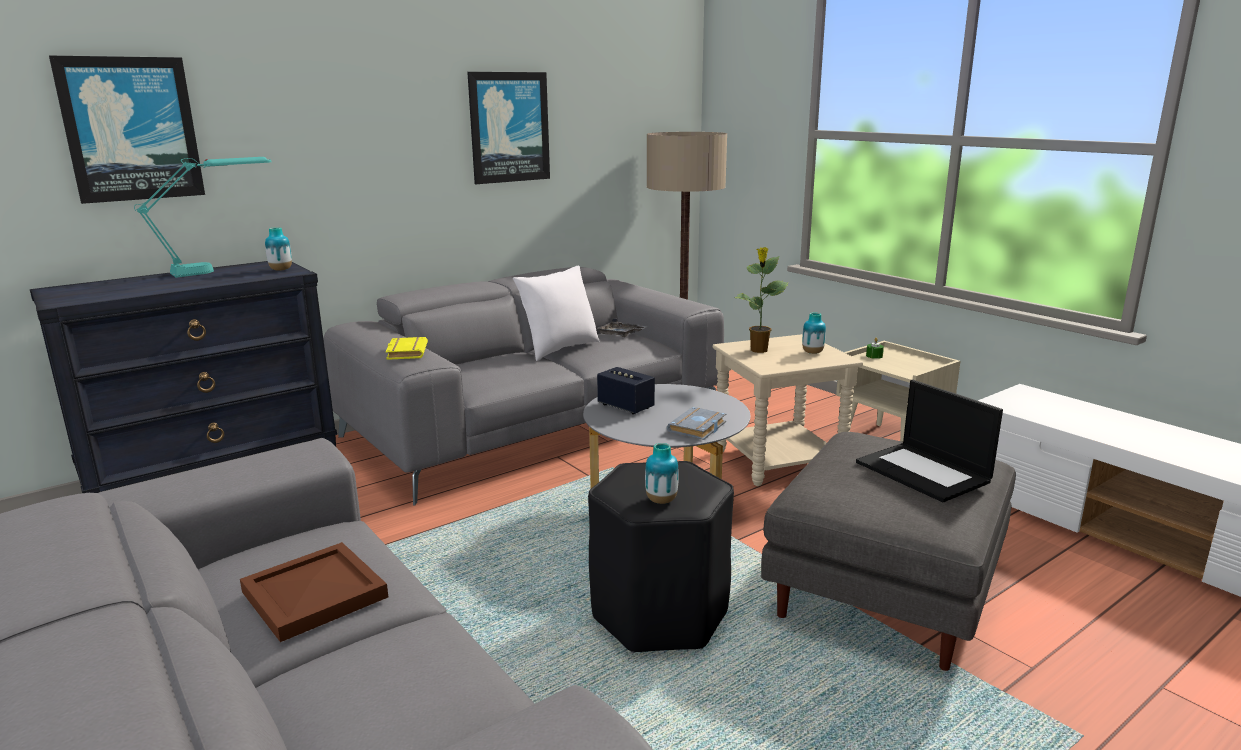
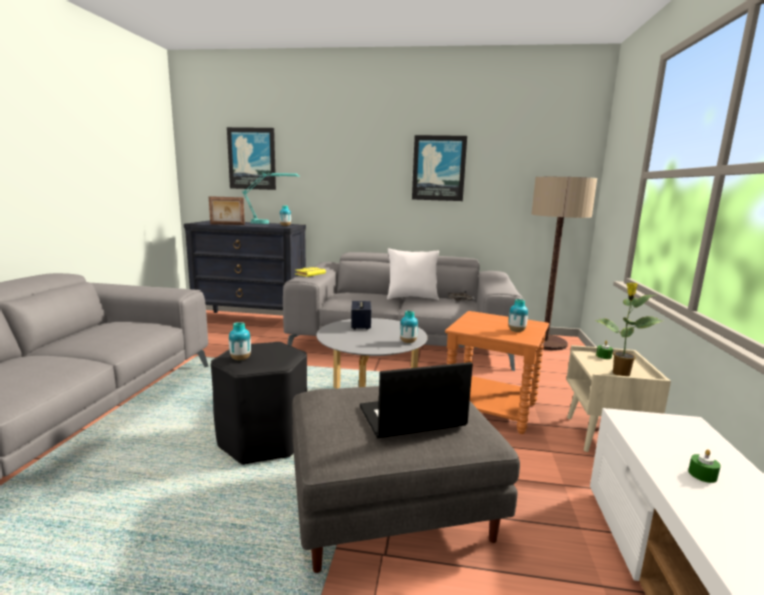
camera: 45 degrees right, 5 degrees down
(153, 291) = (227, 224): none -> picture frame
(317, 594) = (94, 338): brown tray -> none
(698, 428) = (362, 345): grey book -> none
(726, 406) = (408, 342): none -> vase
(759, 350) = (484, 320): potted plant -> potted plant (620, 374)
(778, 460) = (491, 409): beige side table -> orange side table
(924, 472) = (411, 417): laptop -> laptop turned 60 degrees clockwise
(1099, 423) = (702, 475): none -> green candle

